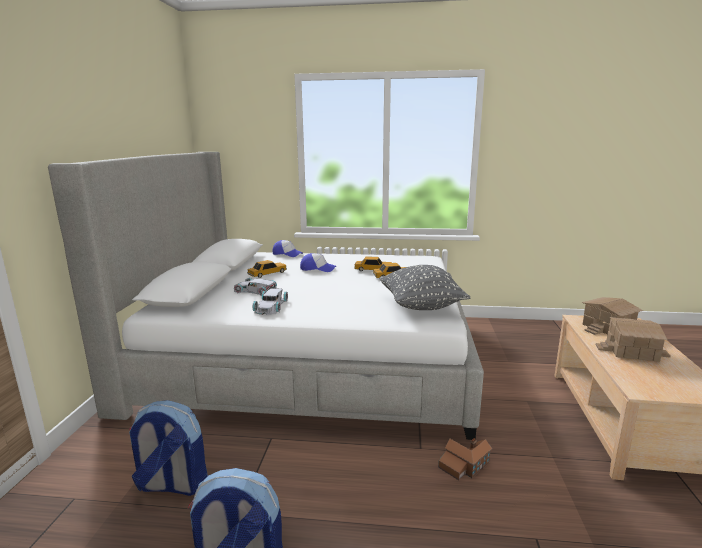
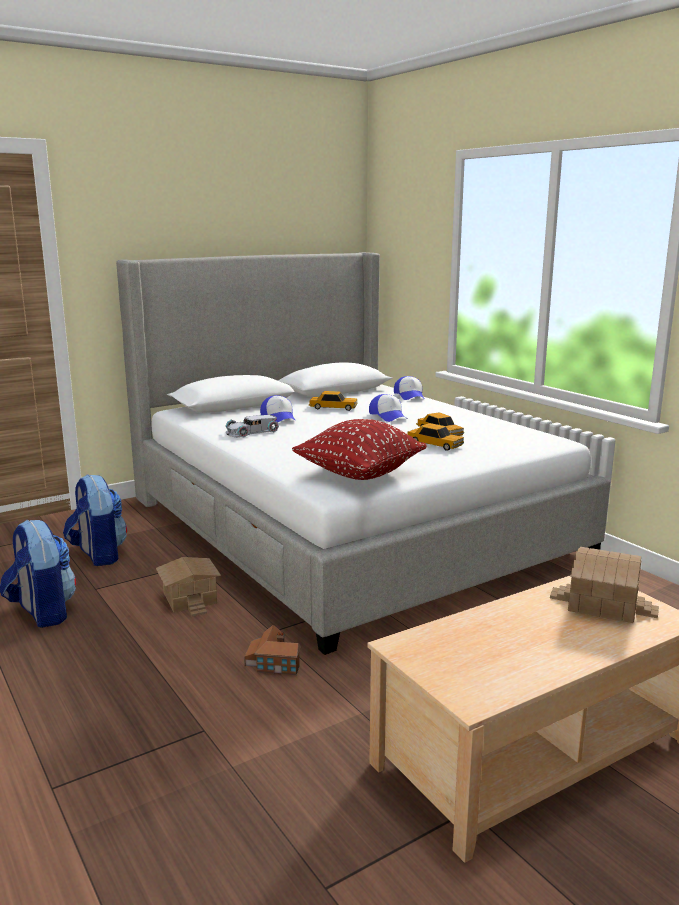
camera: 50 degrees right, 0 degrees up
(255, 290) = (279, 417): white toy car -> cap
(421, 306) = (359, 474): grey pillow -> red pillow
(631, 350) = (536, 628): toy house -> toy house (191, 598)

